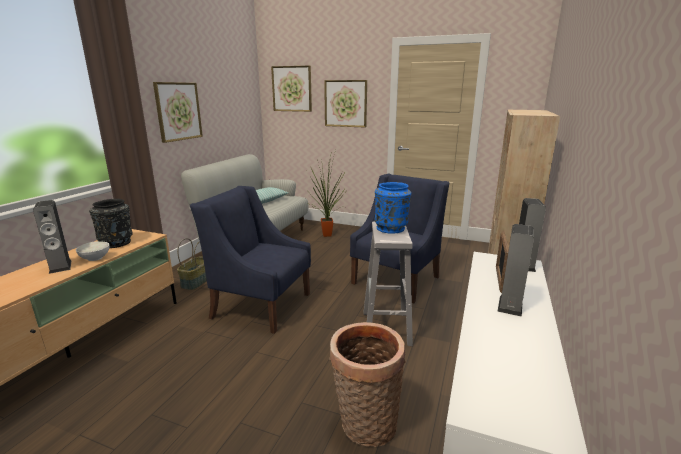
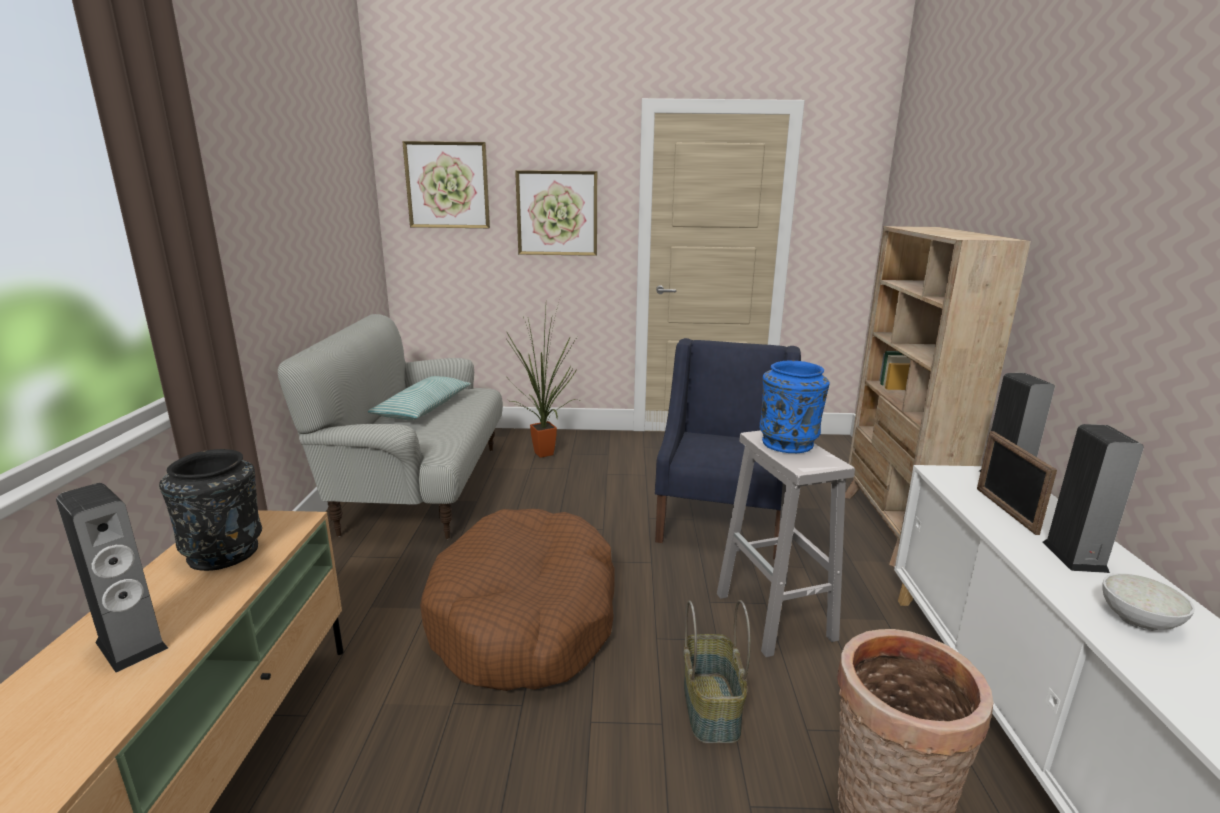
camera: 20 degrees left, 0 degrees up
(95, 258) = (207, 603): white bowl -> white bowl (1139, 621)
(178, 111) = (262, 236): picture -> none
(197, 282) = (355, 594): basket -> basket (712, 708)
(261, 305) = (525, 618): blue armchair -> brown dog bed

